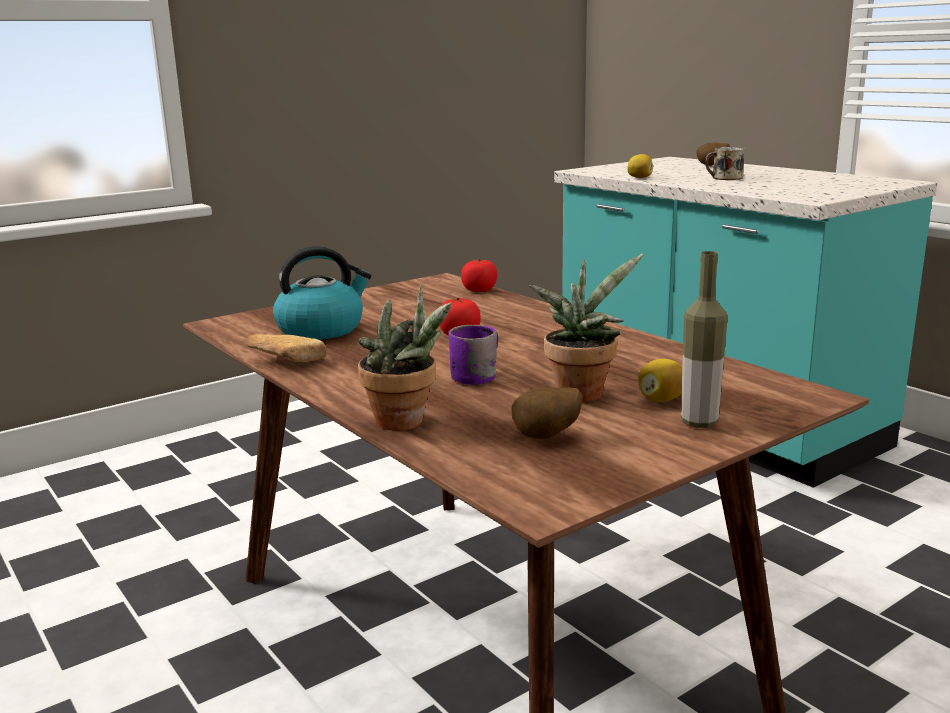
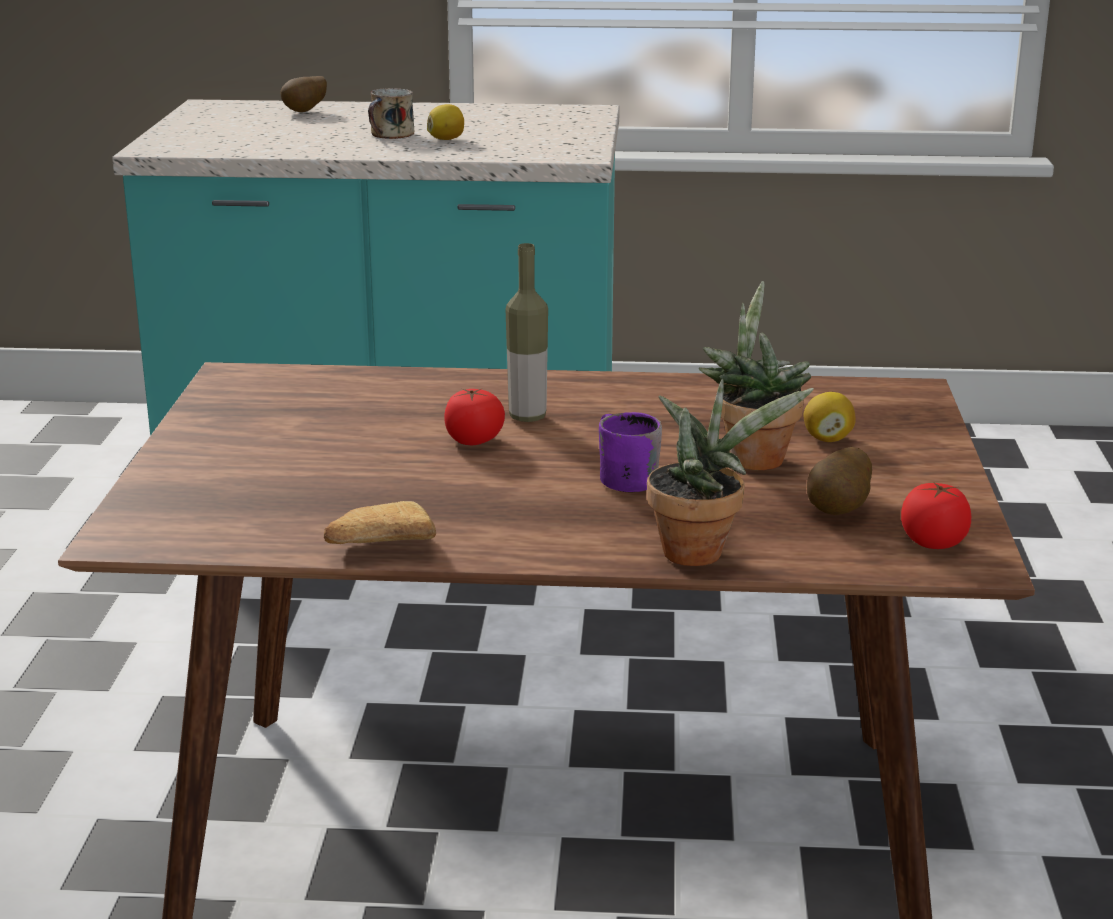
camera: 50 degrees left, 5 degrees up
(321, 329) = (292, 493): kettle -> none
(479, 290) = (328, 375): tomato -> tomato (933, 542)
(640, 177) = (283, 151): lemon -> lemon (446, 139)
(699, 423) = (901, 448): bottle -> bottle (527, 417)

